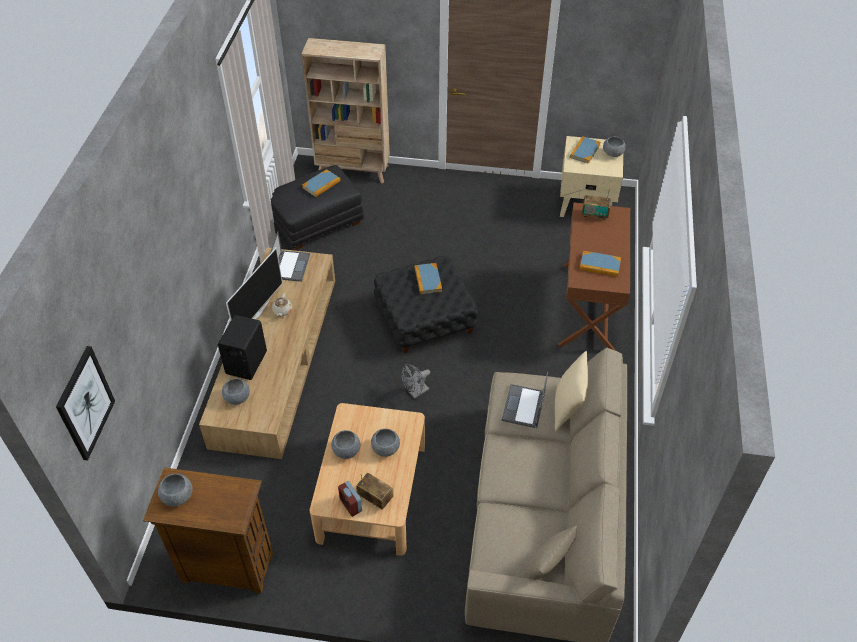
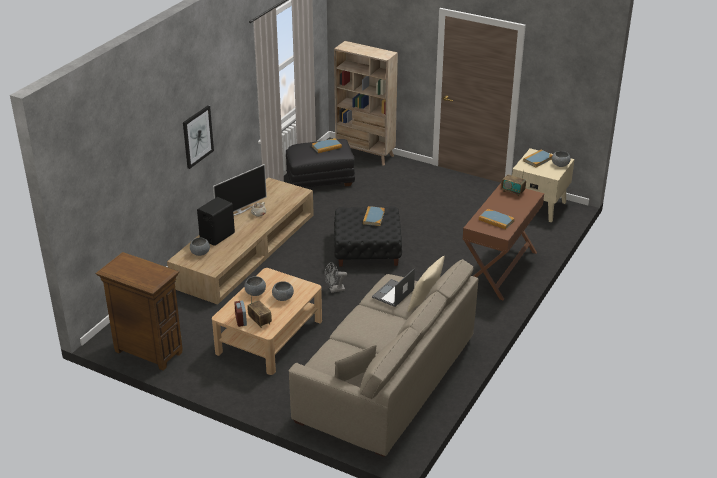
camera: 20 degrees right, 15 degrees down
(85, 403) = (83, 181): picture -> picture (197, 136)
(177, 496) = (122, 266): grey bowl -> none
(291, 266) = (279, 190): laptop -> none

